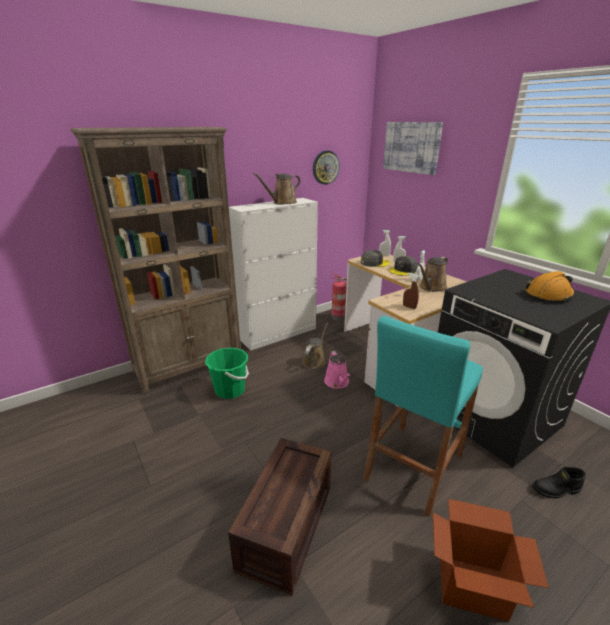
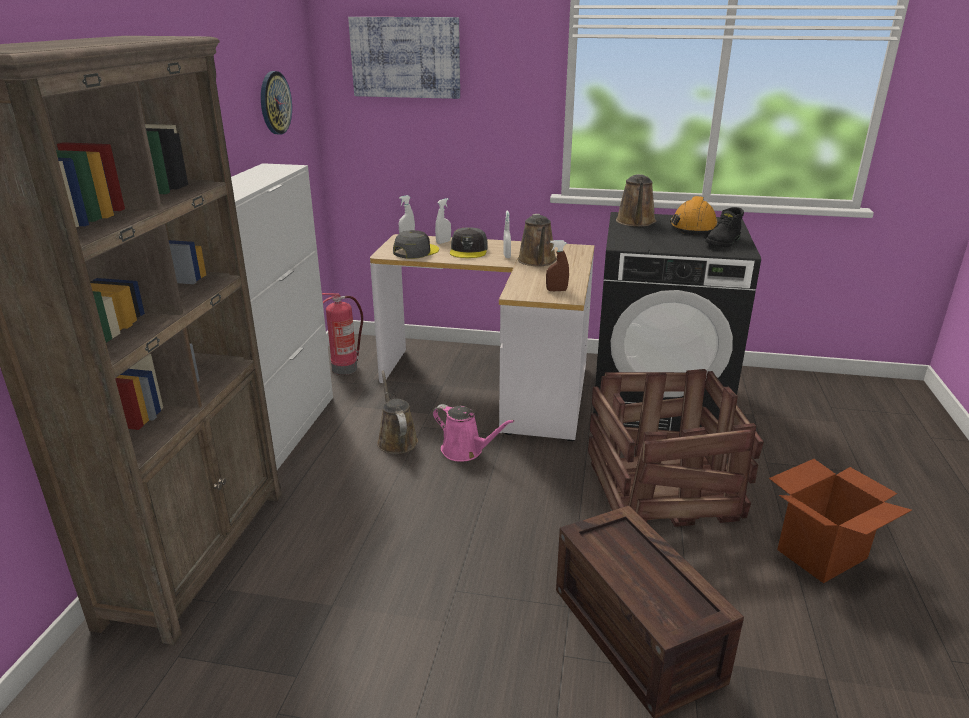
camera: 45 degrees left, 0 degrees up
(230, 390) = (329, 544): green bucket -> none
(282, 203) = (257, 176): brown watering can -> brown watering can (636, 222)
(413, 466) = (660, 490): turquoise stool -> crate
(556, 490) = (775, 438): black boot -> black boot (723, 242)

